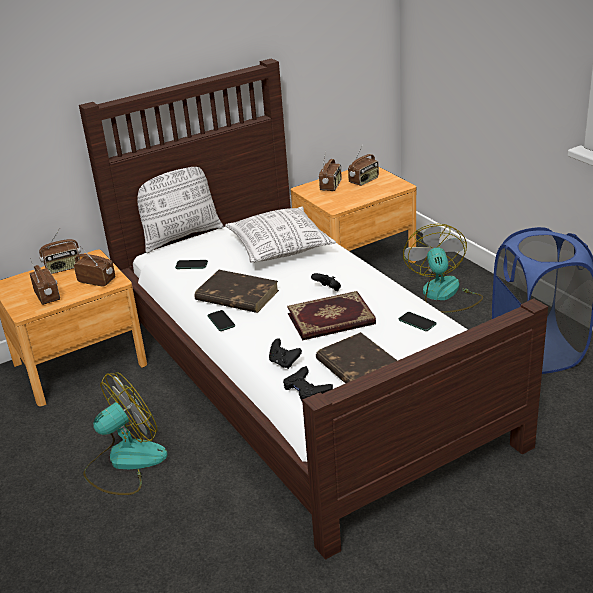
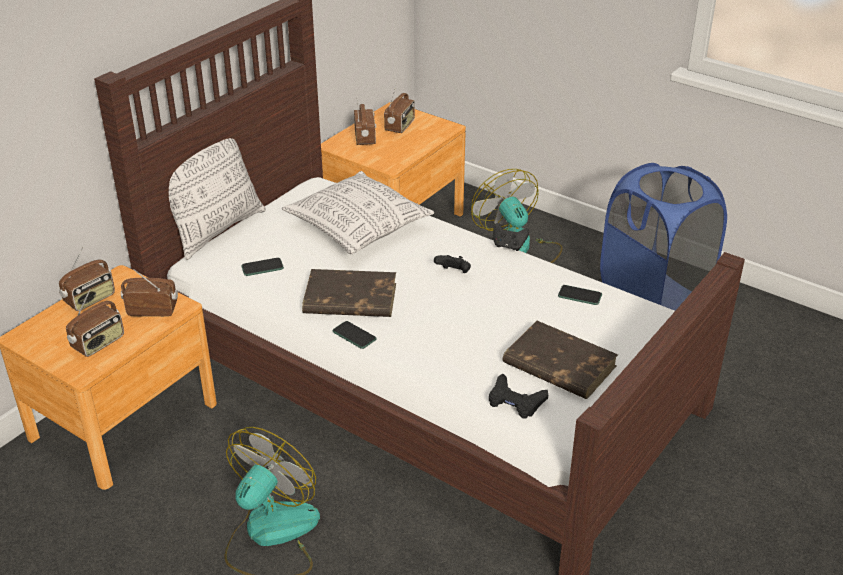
camera: 25 degrees left, 5 degrees up
(48, 296) = (99, 343): radio -> radio turned 90 degrees clockwise
(284, 363) = (467, 374): black game controller -> black game controller (508, 246)
(331, 320) = (484, 310): book -> none

